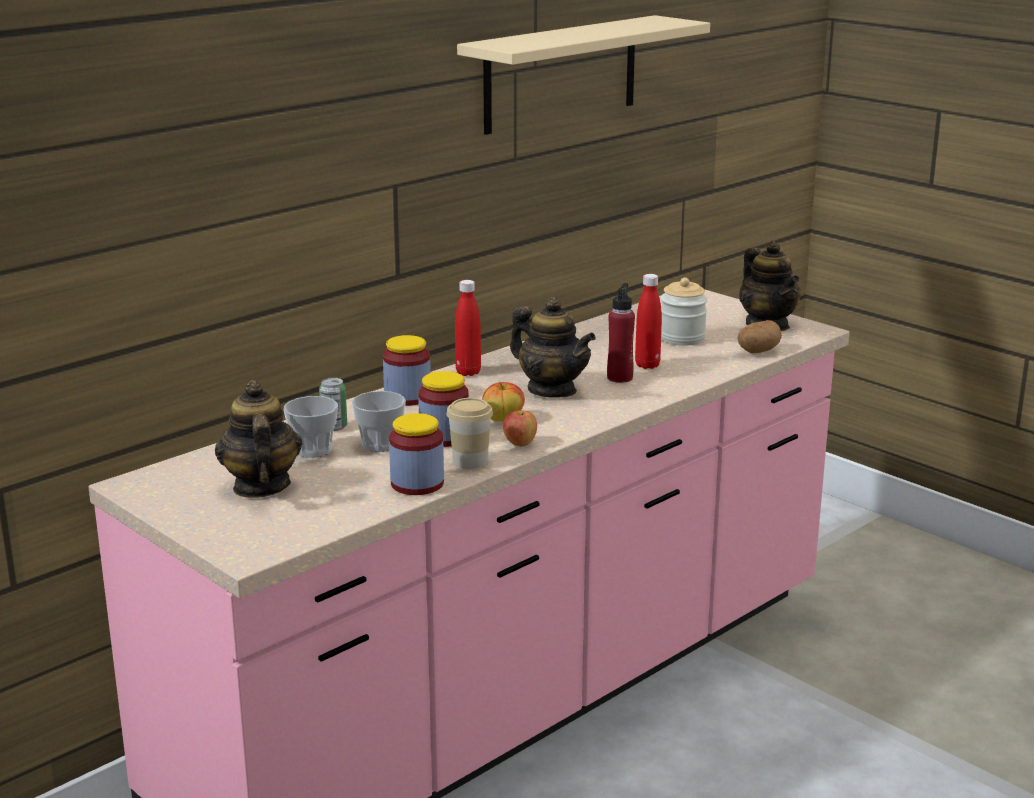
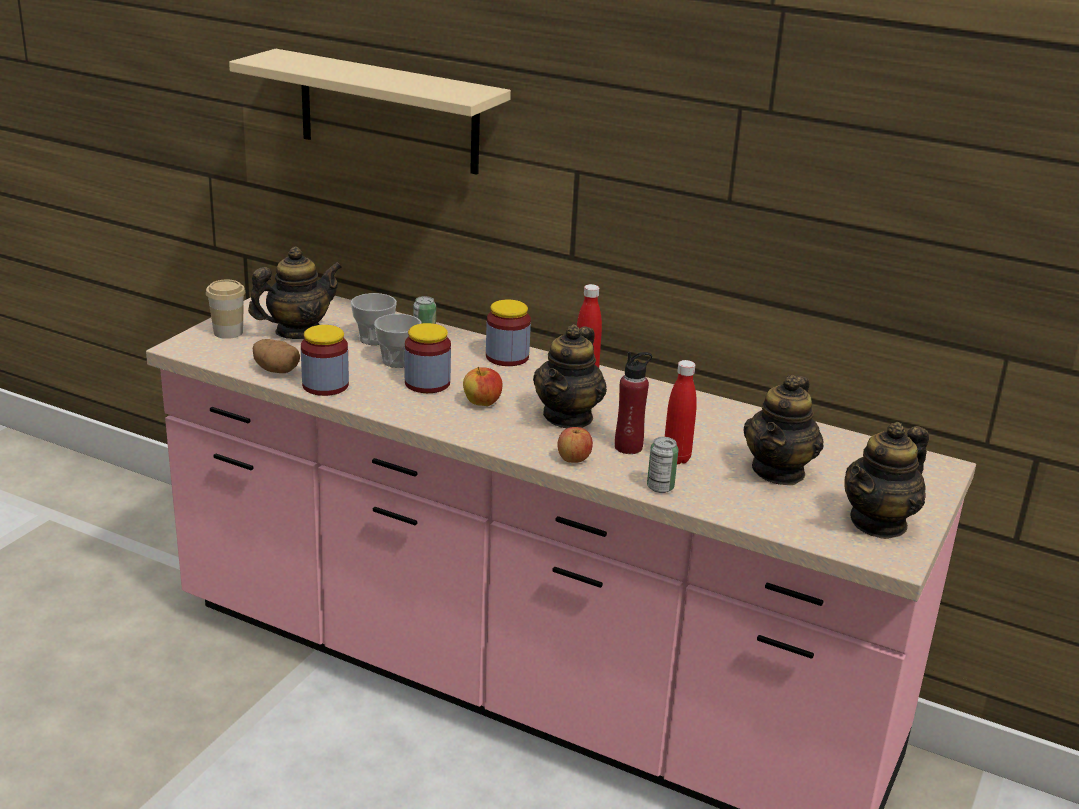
camera: 70 degrees right, 5 degrees up
(470, 461) = (381, 400): cup -> cup (228, 332)
(520, 443) = (430, 417): apple -> apple (573, 459)
(561, 74) = (799, 130): beige shelf -> beige shelf (388, 112)
(682, 338) = (779, 471): jar -> teapot
(693, 377) = (660, 487): none -> can
(757, 351) = (778, 521): potato -> potato (276, 370)

